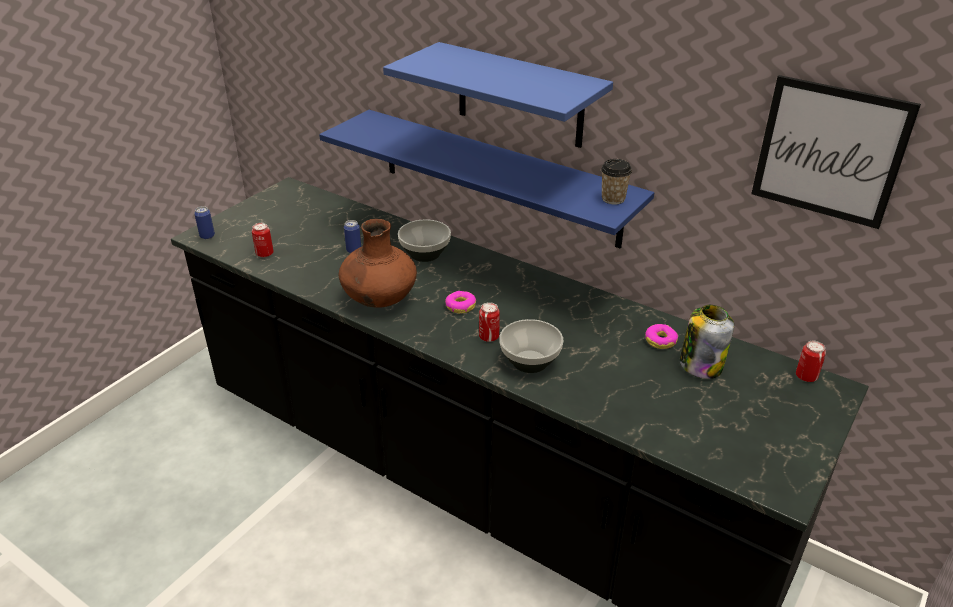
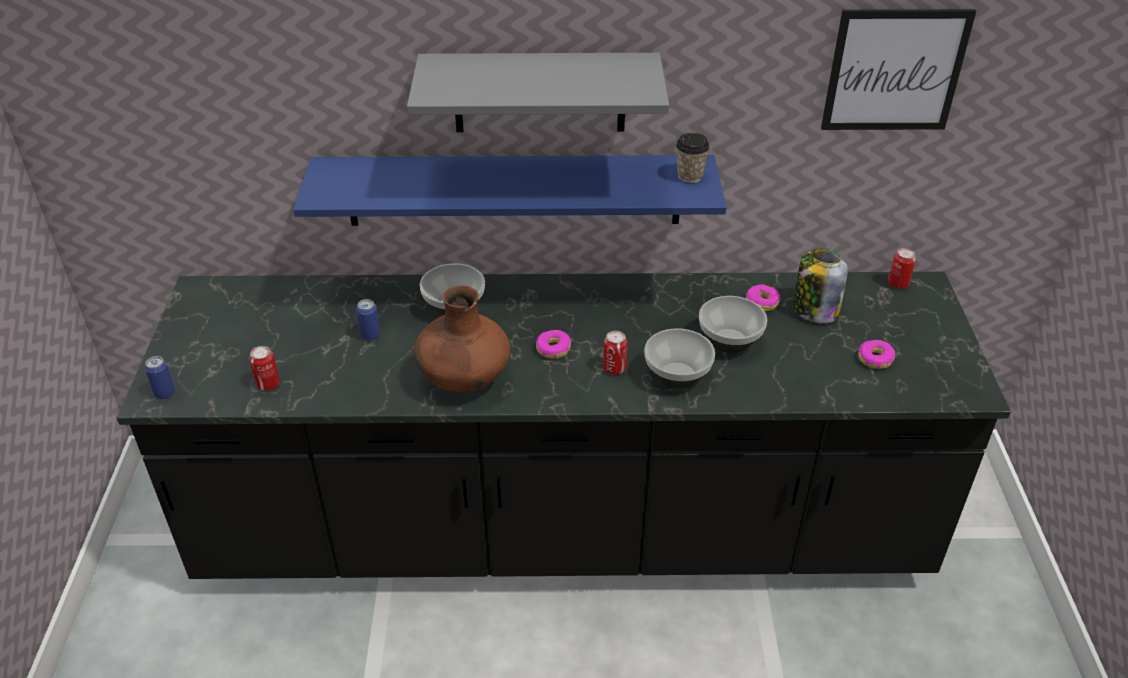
camera: 35 degrees left, 5 degrees up
(520, 95) = (539, 92): blue shelf -> grey shelf
(601, 356) = (730, 341): none -> bowl
(715, 423) = (875, 359): none -> donut

